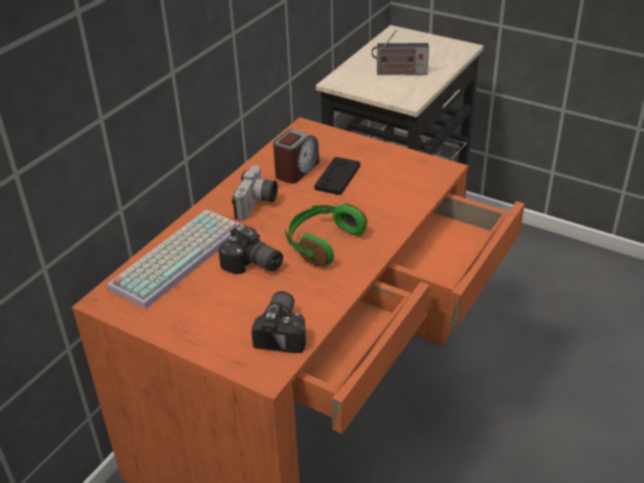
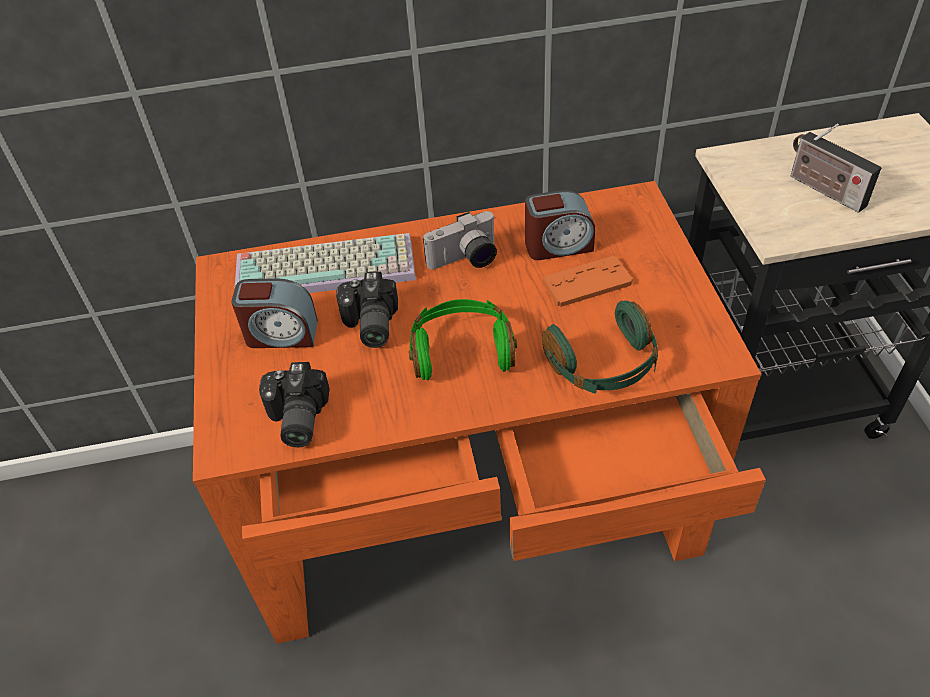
camera: 50 degrees right, 10 degrees up
(205, 303) = (281, 334): none -> alarm clock
(284, 331) = (295, 419): camera -> camera turned 120 degrees clockwise
(337, 177) = (587, 282): black game controller -> orange game controller
(399, 204) = (603, 365): none -> green headphones

